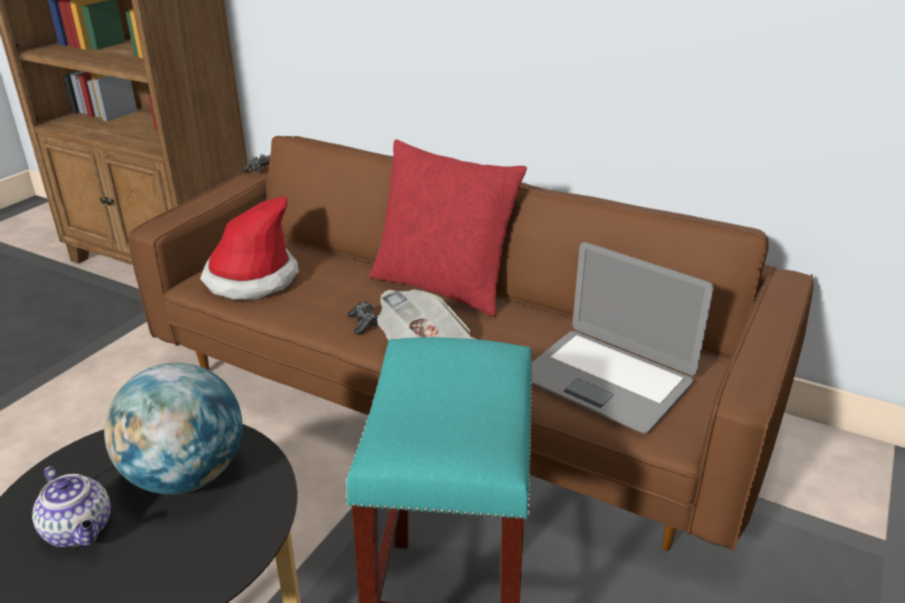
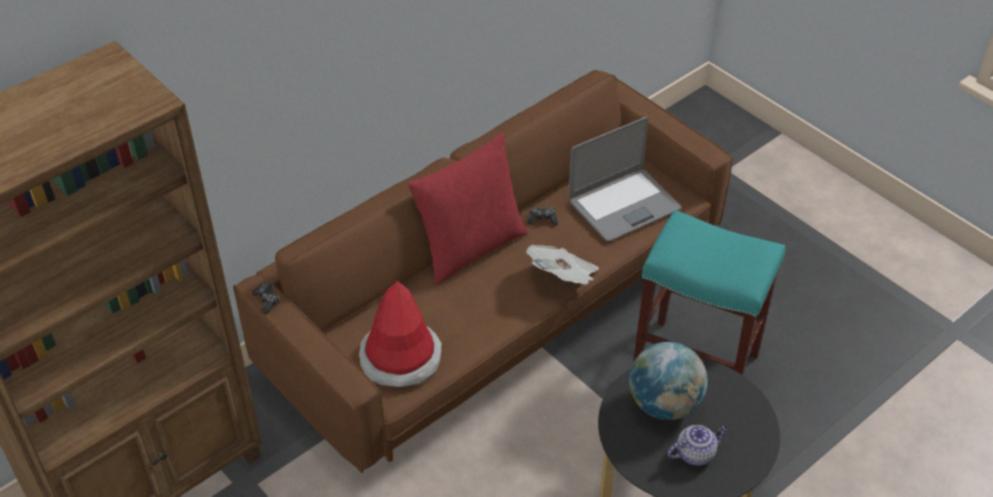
camera: 70 degrees left, 15 degrees up
(363, 323) = (505, 302): game controller -> game controller (542, 219)

